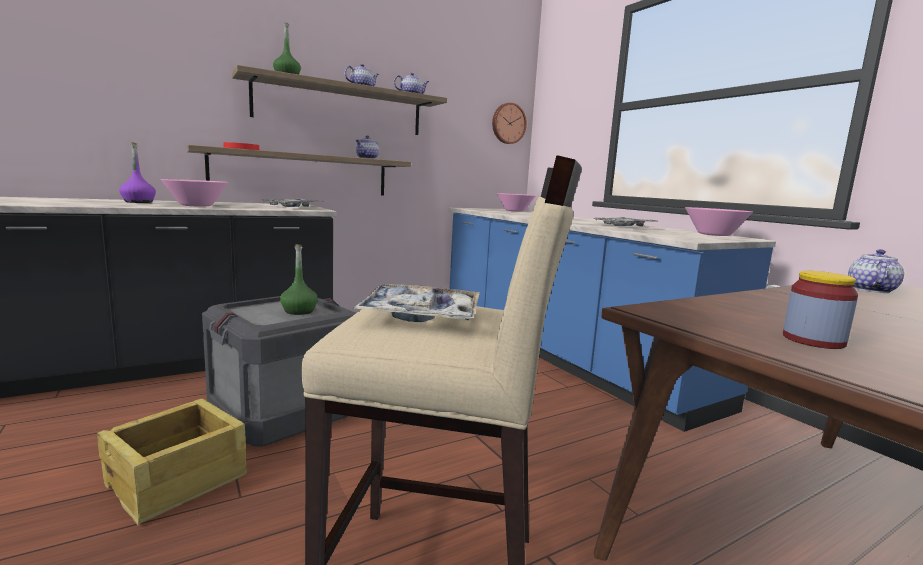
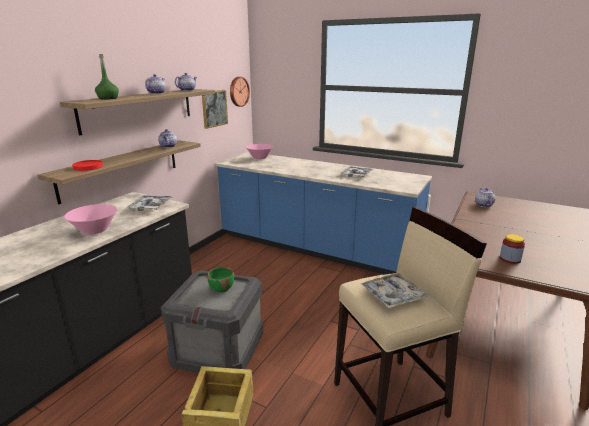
camera: 30 degrees left, 10 degrees up
(138, 202) = (37, 239): purple bottle -> none
(299, 311) = (221, 288): green bottle -> green bowl
(461, 136) = (214, 108): none -> picture
(713, 234) = (403, 175): pink bowl -> none

